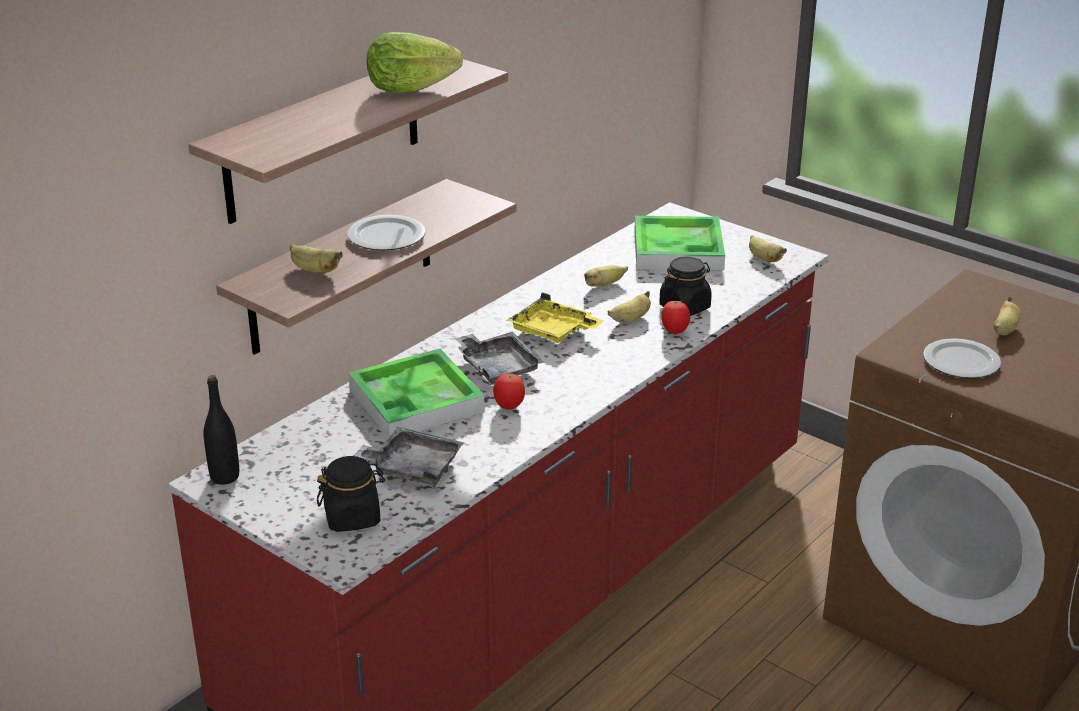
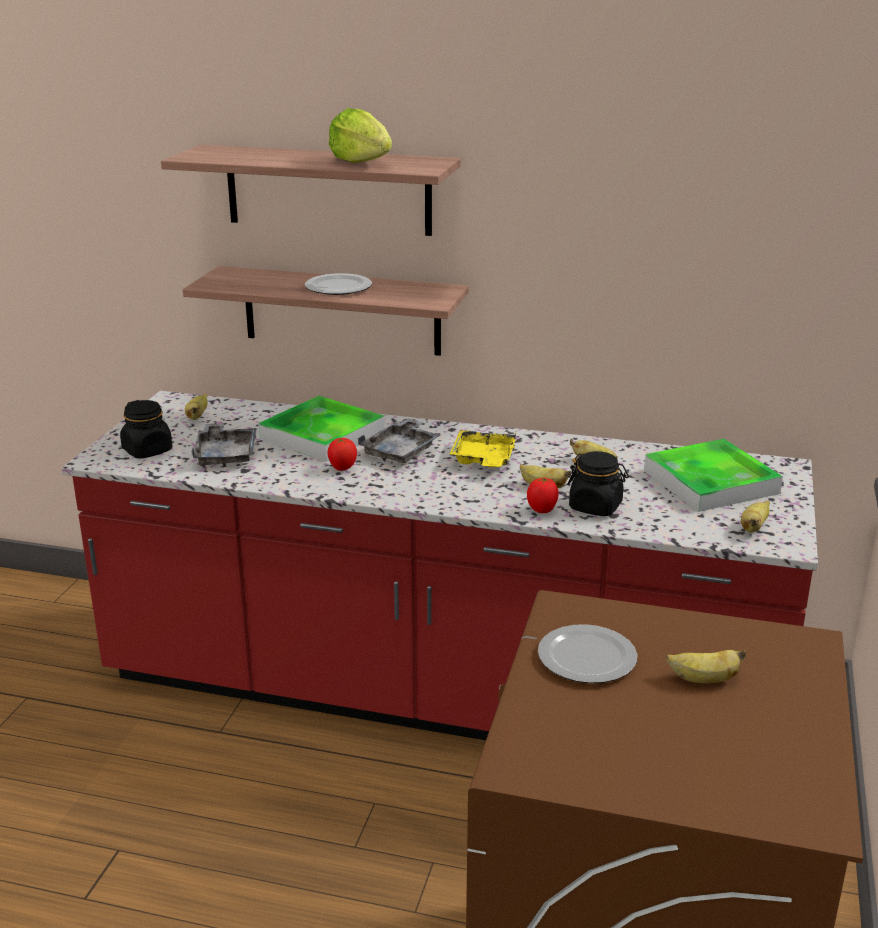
camera: 65 degrees right, 5 degrees down
(225, 477) = (176, 402): black bottle -> none
(314, 270) = (262, 281): banana -> banana (197, 416)

